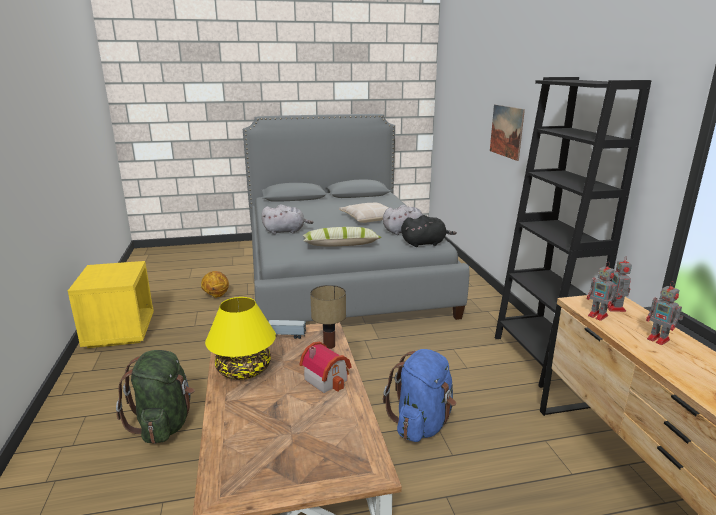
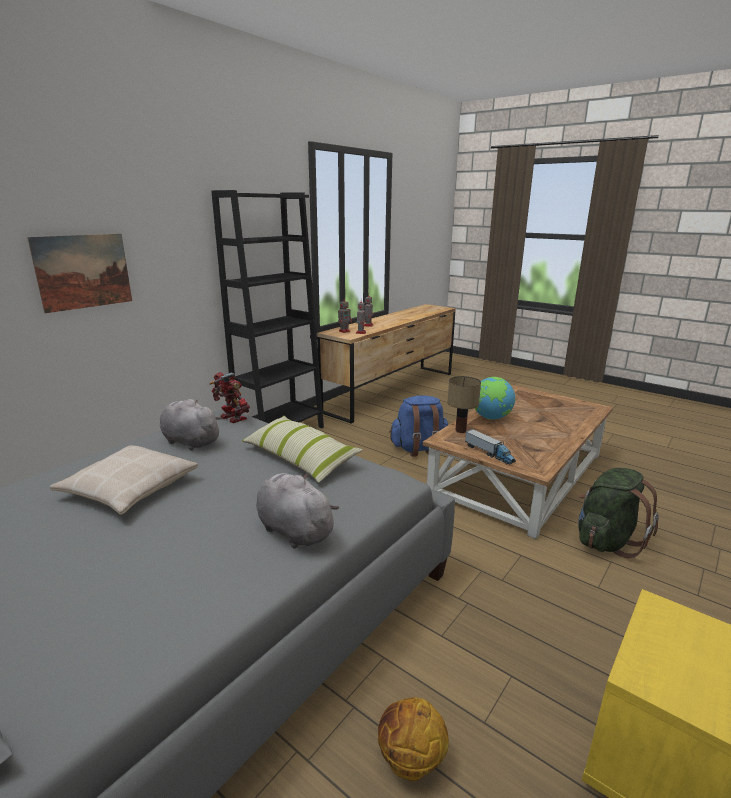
camera: 130 degrees left, 0 degrees up
(243, 370) = (543, 443): yellow table lamp -> none
(327, 378) = (490, 418): toy house -> globe
(425, 243) = (231, 419): black plush toy -> toy robot

